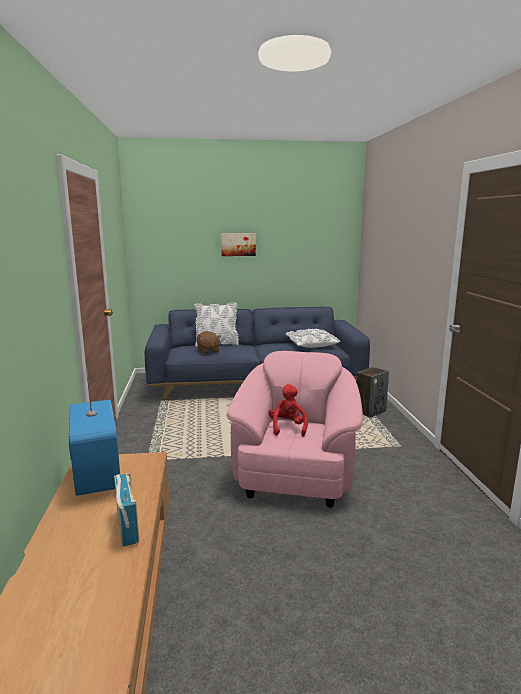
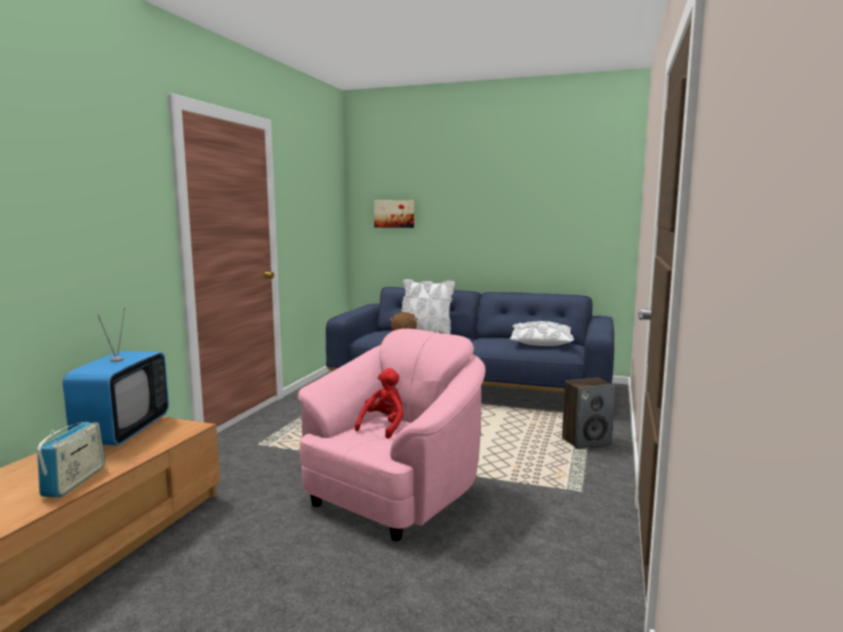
camera: 25 degrees right, 5 degrees down
(238, 244) = (470, 210): picture -> picture (394, 214)

